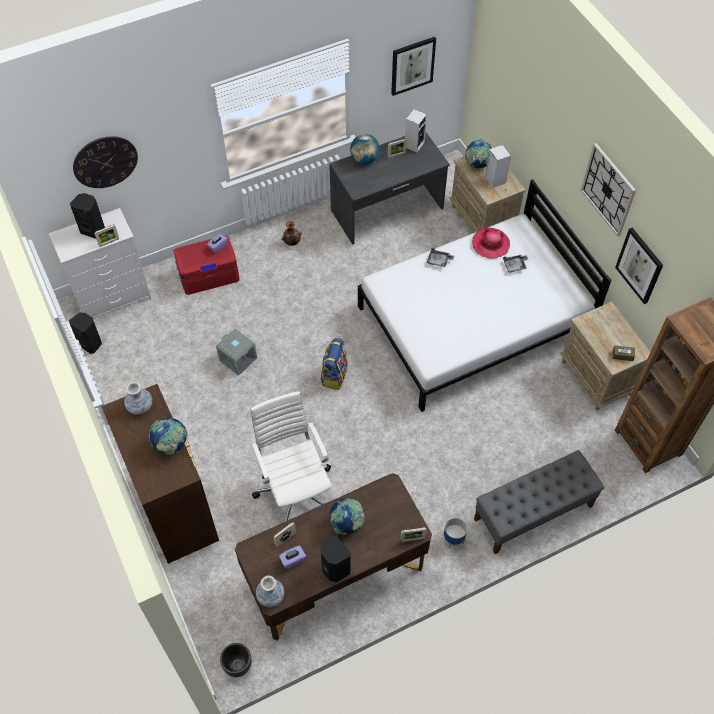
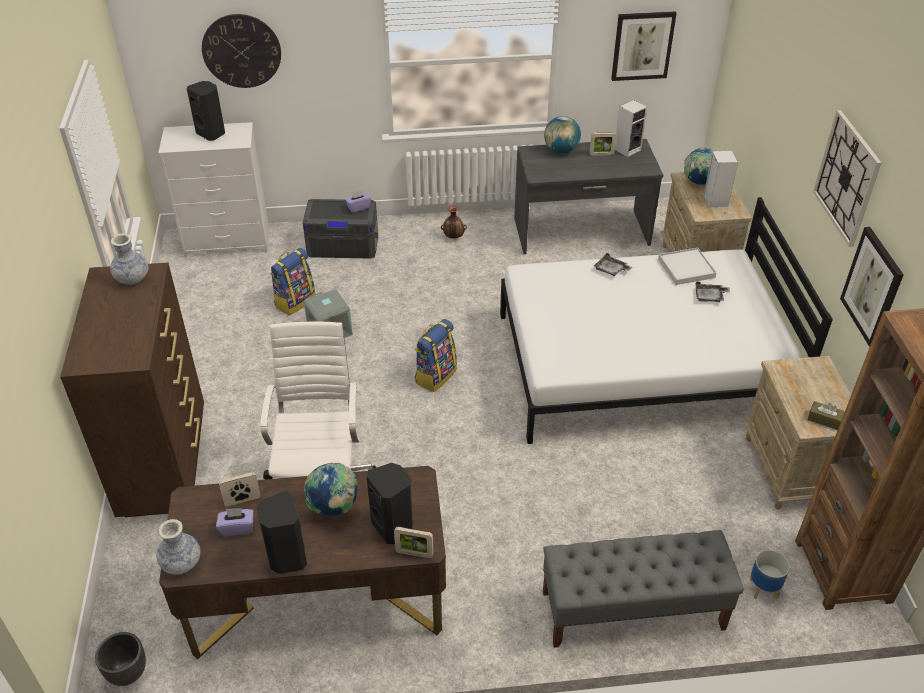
camera: 20 degrees right, 15 degrees down
(91, 344) = (177, 276): black speaker -> black speaker (393, 526)
(109, 242) = (220, 147): picture frame -> none
(171, 445) = (140, 325): globe -> none
(198, 340) = (295, 301): none -> backpack
(208, 275) = (343, 245): red storage box -> grey storage box
(453, 539) = (502, 609): planter -> planter (763, 589)
(490, 244) = (686, 268): hat -> white tray

